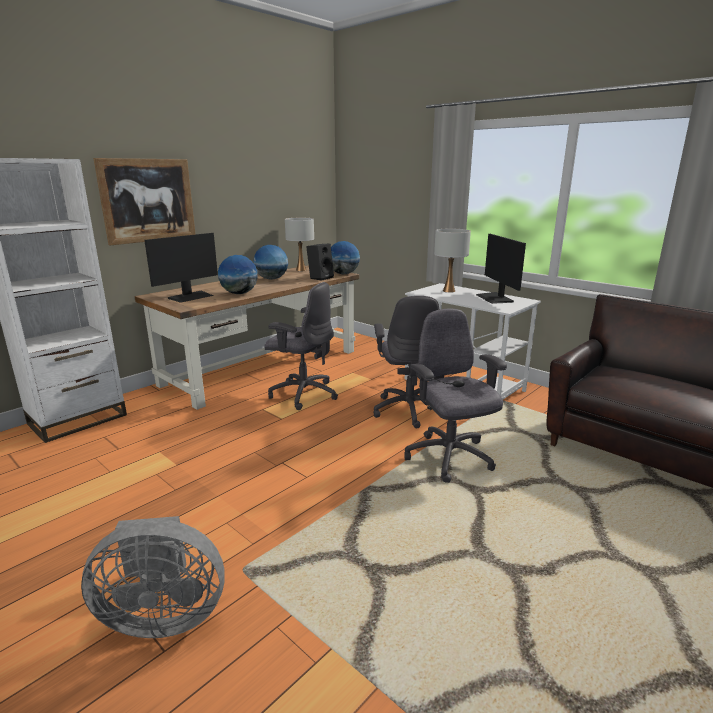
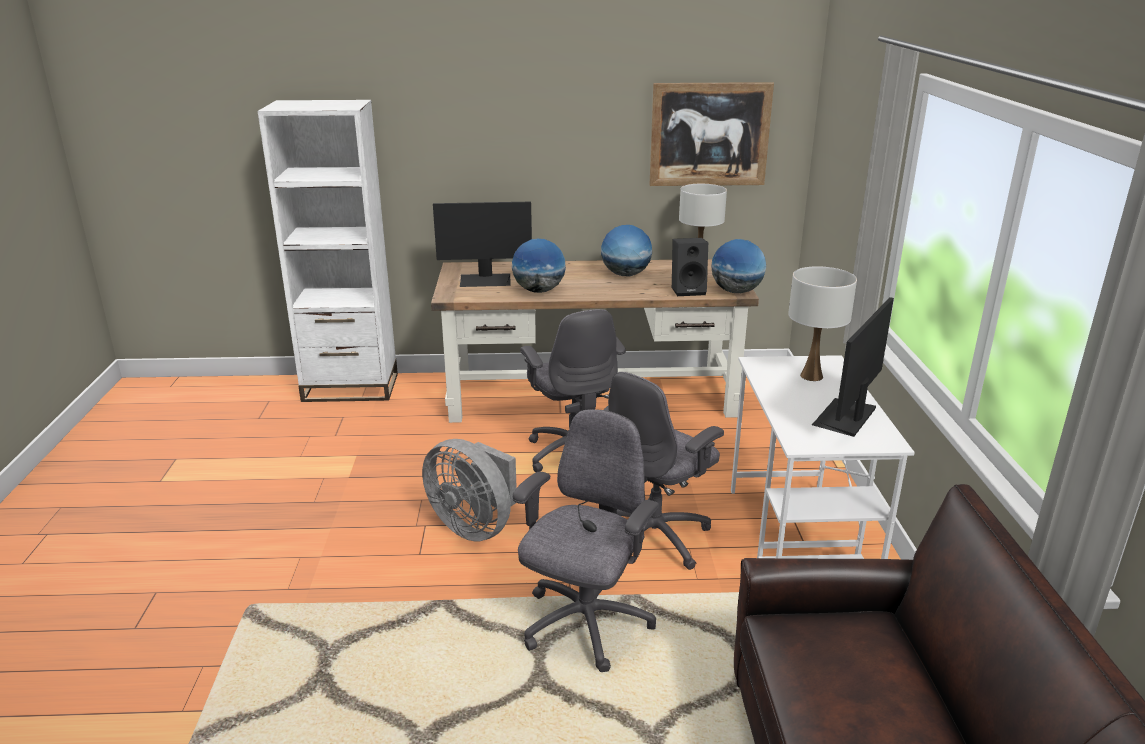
camera: 45 degrees right, 5 degrees up
(148, 200) = (474, 148): picture -> picture (709, 134)
(163, 616) = (166, 603): grey fan -> grey fan (475, 526)

